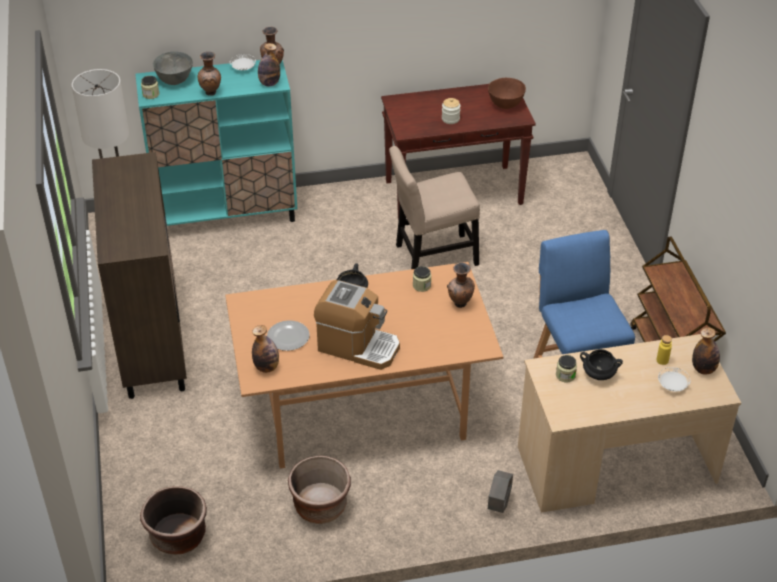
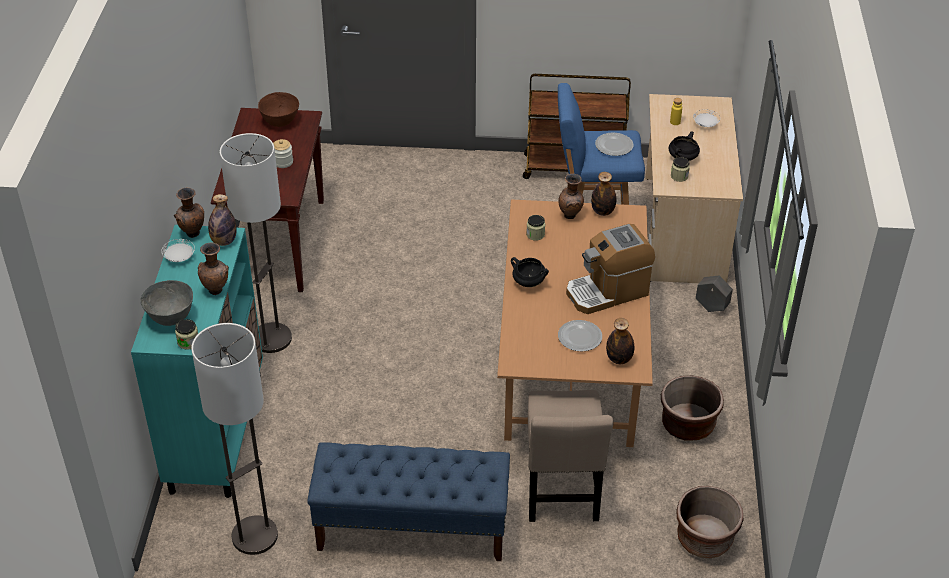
camera: 75 degrees left, 0 degrees up
(152, 341) = (411, 528): brown cabinet -> blue bench
(337, 217) = (272, 339): none -> floor lamp
(358, 346) = (607, 291): coffee machine -> coffee machine turned 150 degrees counterclockwise
(432, 256) = (371, 280): beige chair -> beige chair (561, 491)
(592, 319) = (614, 145): none -> plate
(703, 369) = (690, 104): bottle -> bottle (603, 211)

